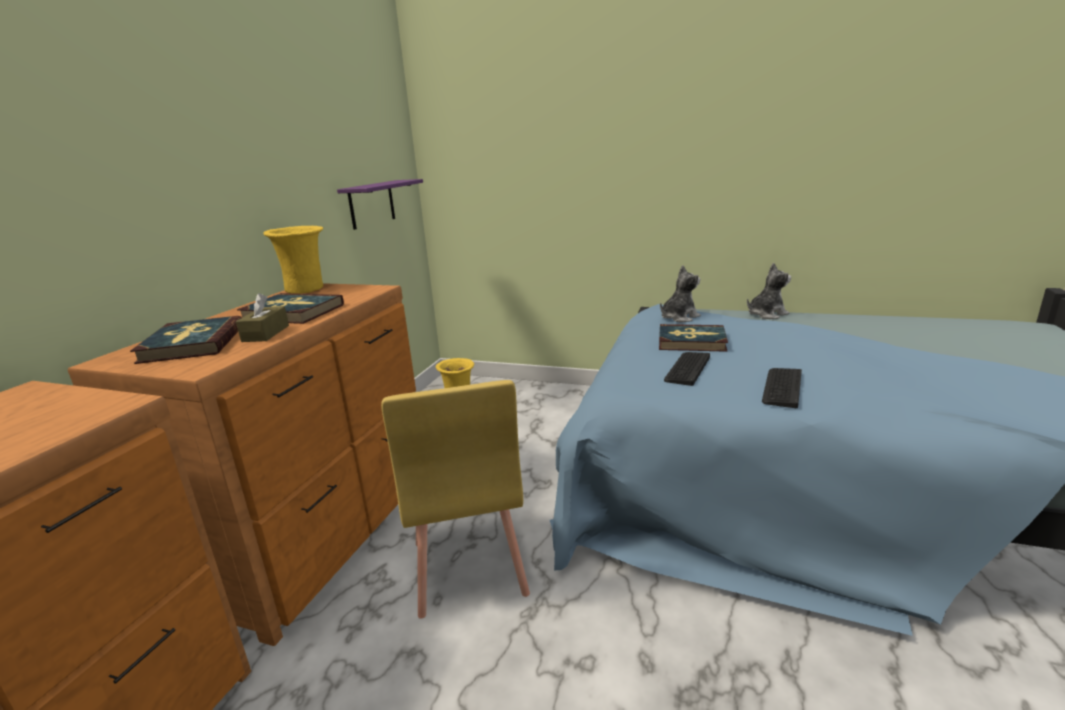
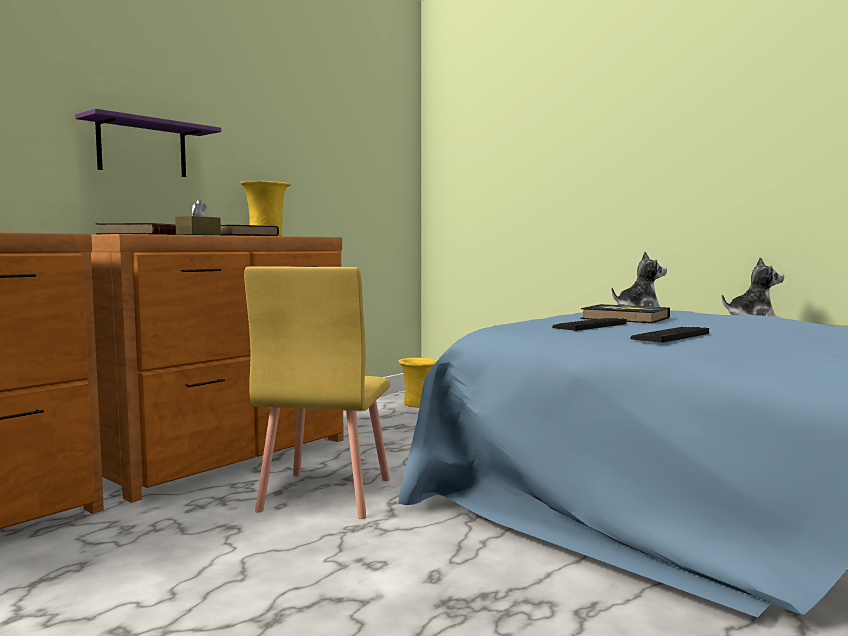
camera: 20 degrees right, 15 degrees down
(372, 204) = (361, 191): purple shelf -> purple shelf (142, 148)

